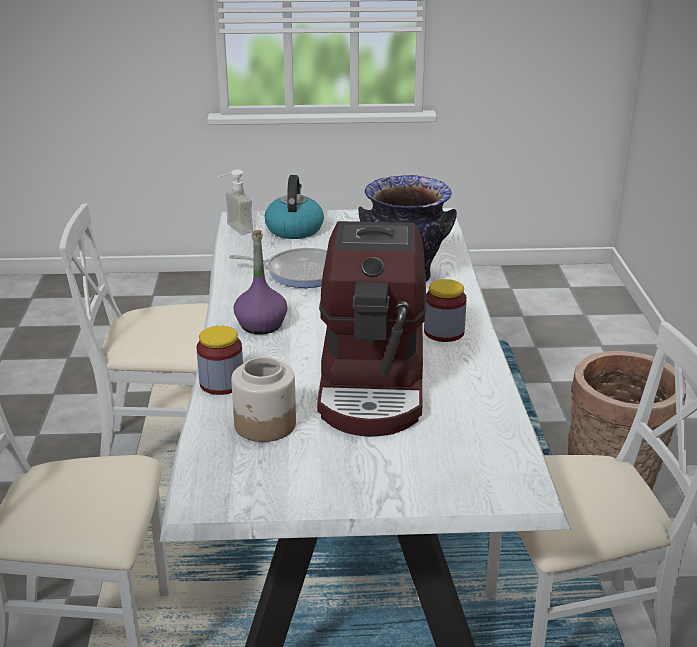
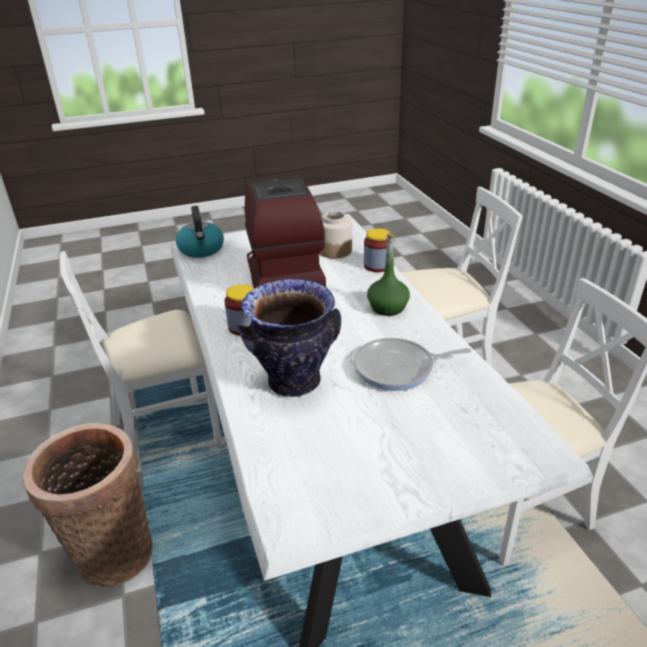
camera: 165 degrees right, 5 degrees up
(233, 230) = (529, 424): soap dispenser -> none
(261, 325) = (388, 307): purple bottle -> green bottle
(294, 229) = (461, 442): kettle -> kettle (201, 250)

